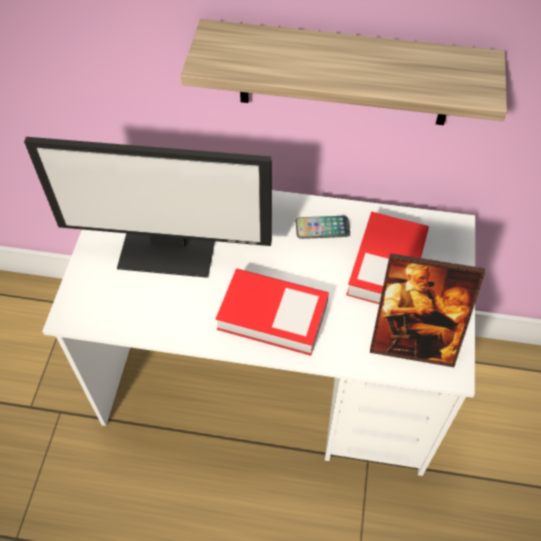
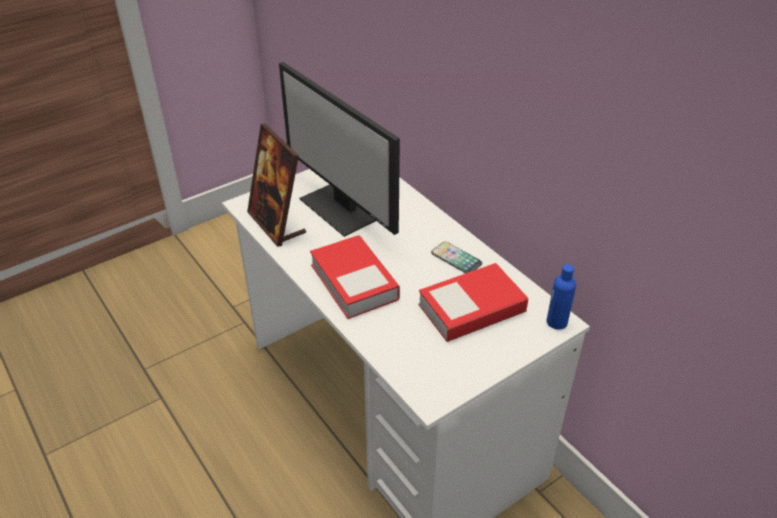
camera: 45 degrees right, 15 degrees down
(345, 74) = (511, 121): shelf -> none
(413, 342) = (426, 362): picture frame -> picture frame (277, 224)
(453, 229) = (556, 322): none -> blue bottle

